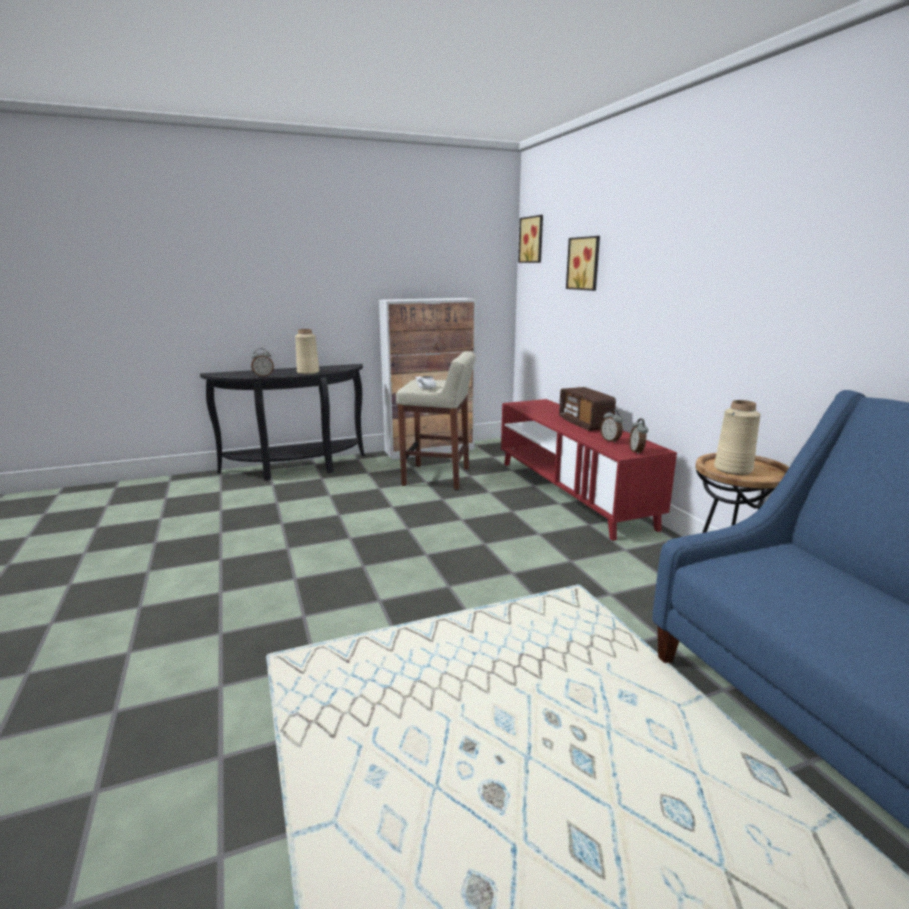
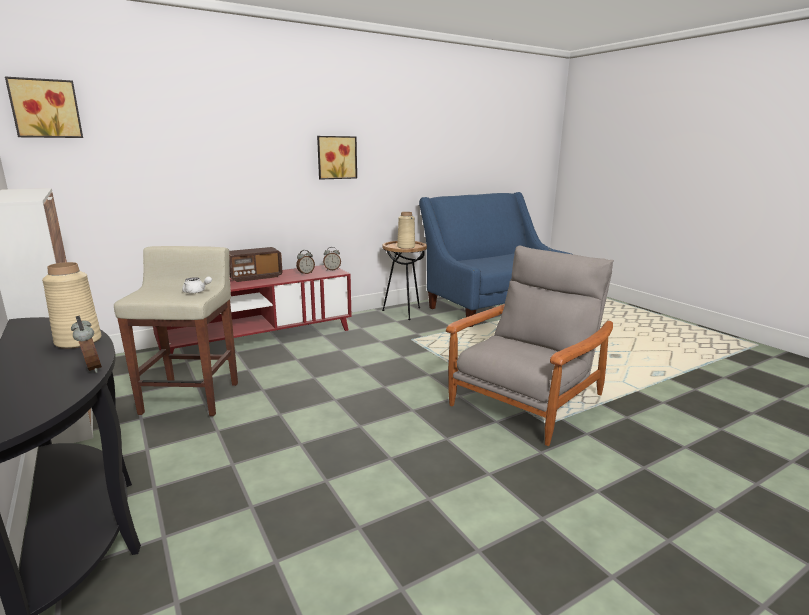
camera: 100 degrees left, 0 degrees up
(336, 653) = (526, 401): none -> grey armchair
(585, 263) = (179, 140): picture -> picture (336, 157)

